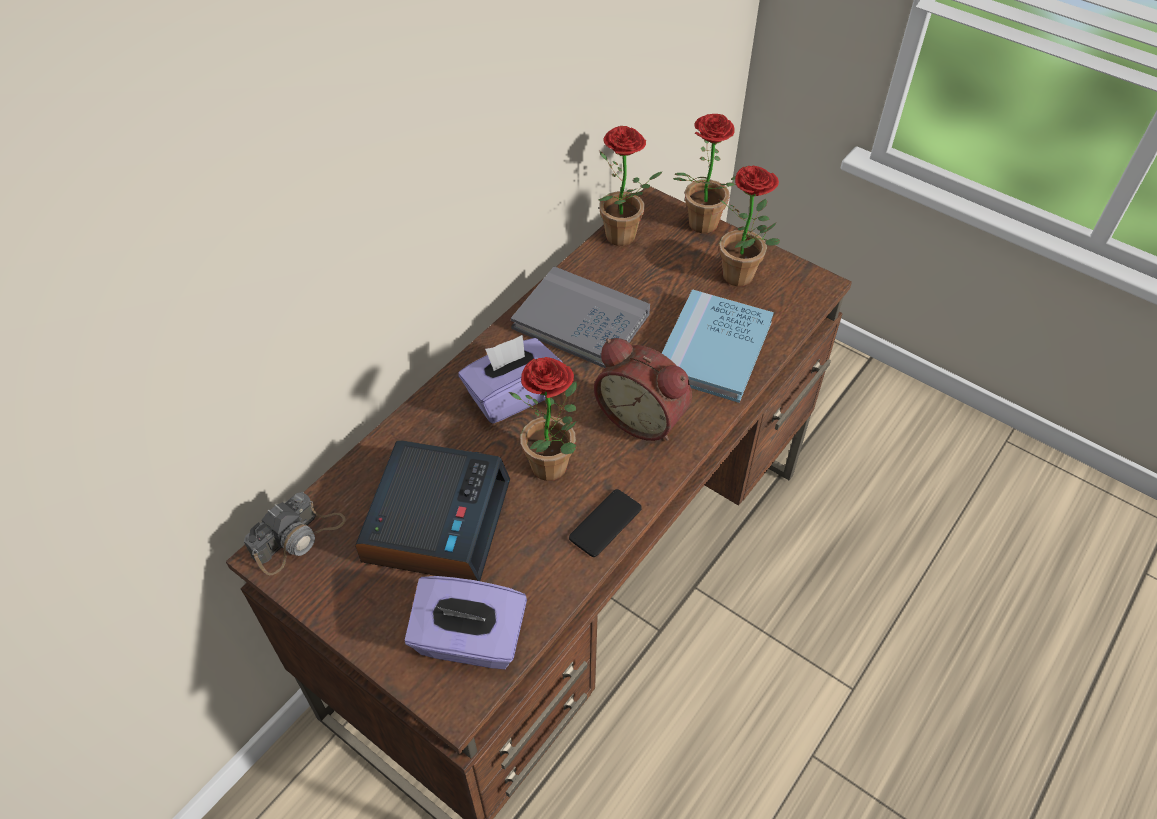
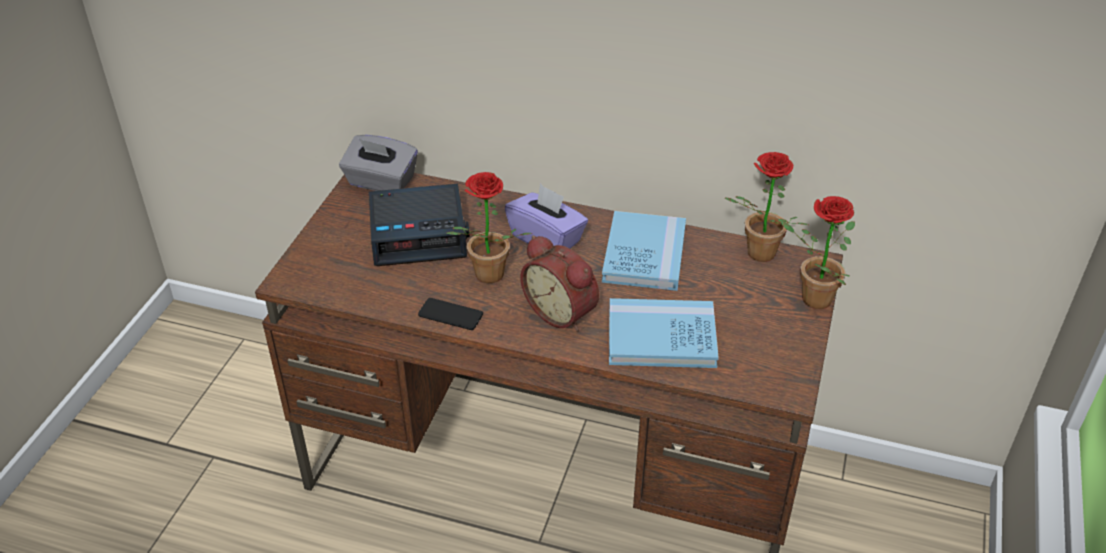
camera: 70 degrees right, 10 degrees down
(298, 538) = (381, 182): camera -> grey tissue box
(469, 641) = (331, 275): purple tissue box -> none
(580, 321) = (644, 254): grey book -> blue book
(643, 417) = (562, 312): alarm clock -> alarm clock turned 60 degrees counterclockwise
(743, 279) = (761, 339): potted plant -> none

